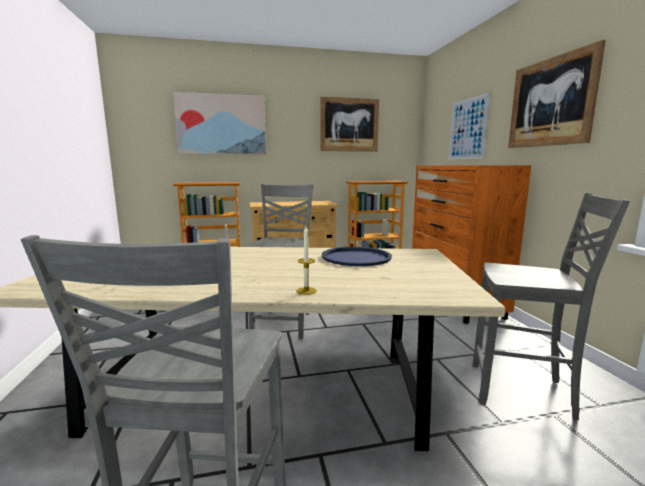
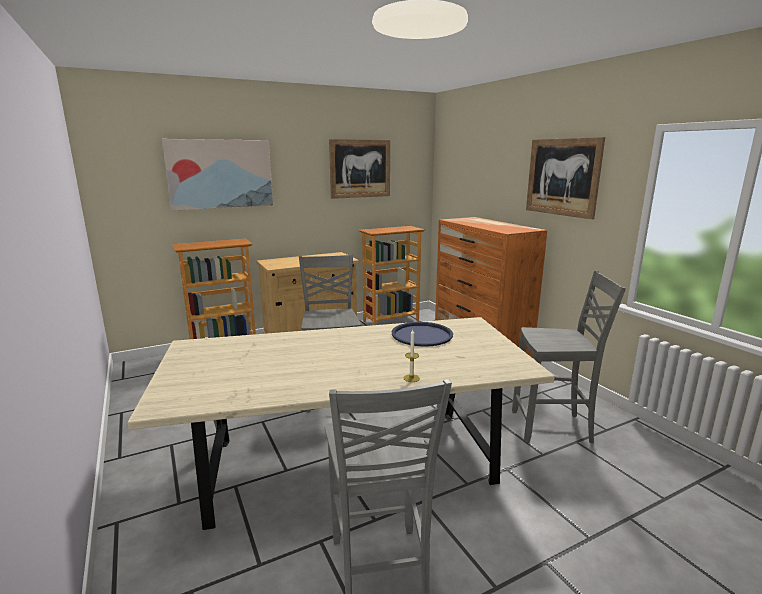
camera: 15 degrees left, 5 degrees up
(468, 129) = (485, 182): picture -> none

